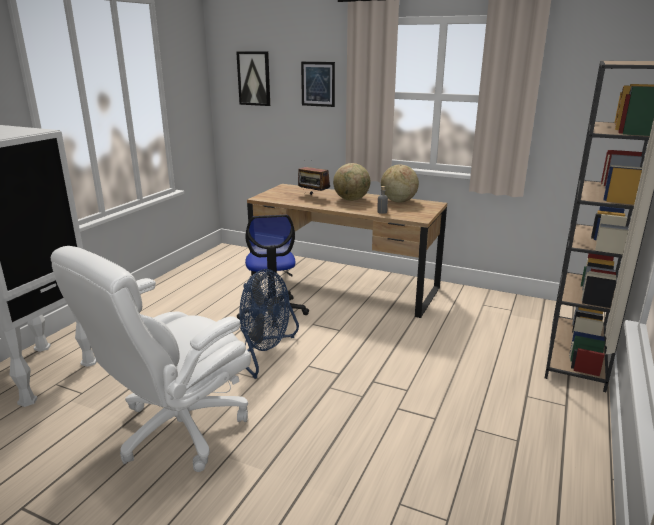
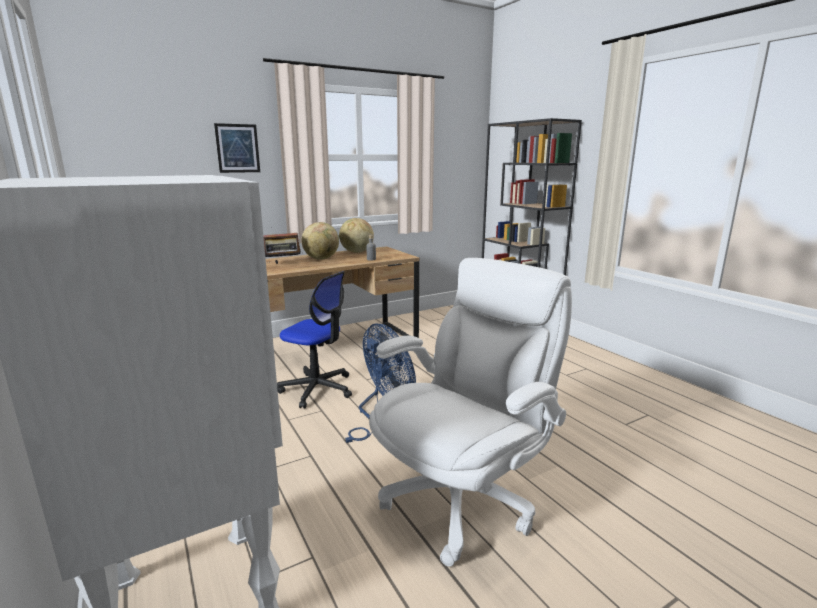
camera: 55 degrees left, 5 degrees down
(174, 430) = (462, 499): white office chair -> white office chair turned 120 degrees counterclockwise
(254, 78) = (145, 143): picture -> none

